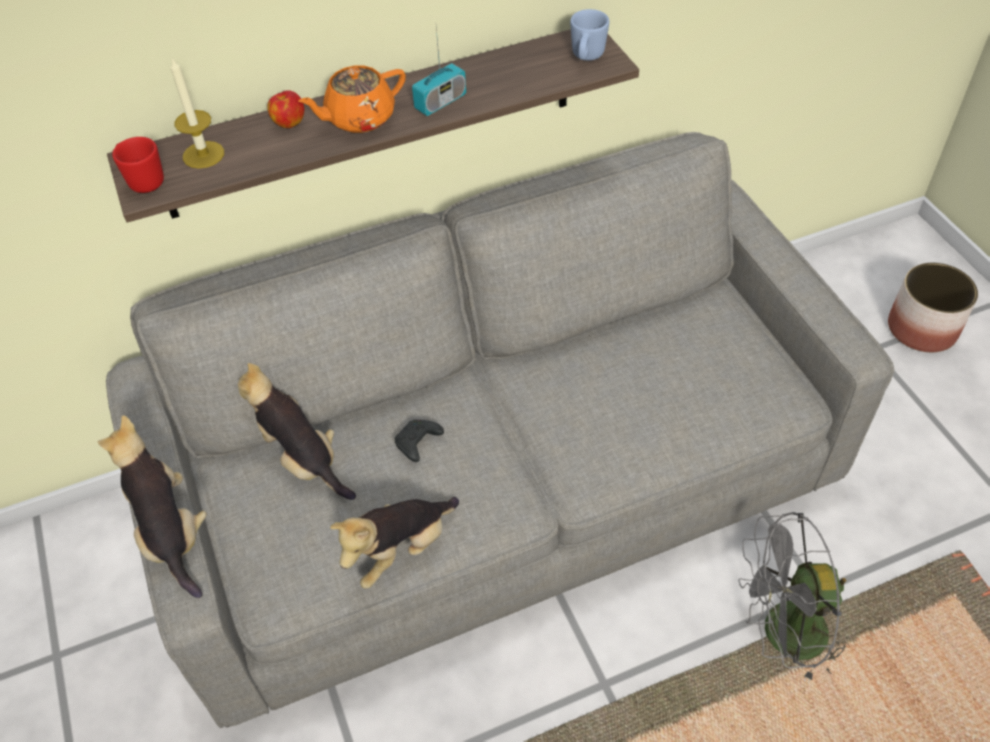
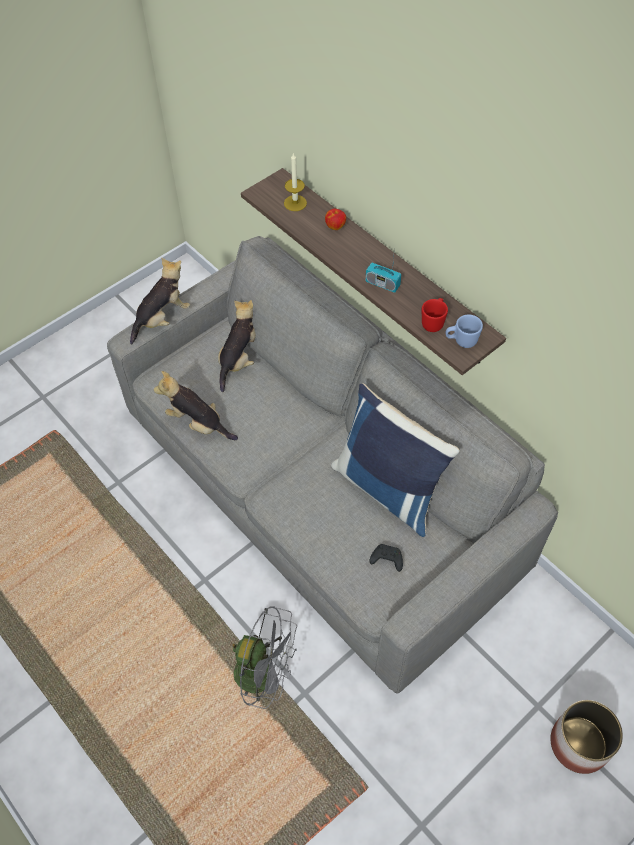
camera: 70 degrees right, 5 degrees up
(143, 180) = (266, 189): red mug -> red mug (433, 322)
(359, 118) = (351, 253): orange teapot -> none
(417, 444) = (267, 408): black game controller -> black game controller (386, 560)
(616, 337) = (389, 488): none -> blue pillow
(781, 636) = (264, 674): grey fan -> grey fan turned 135 degrees clockwise

